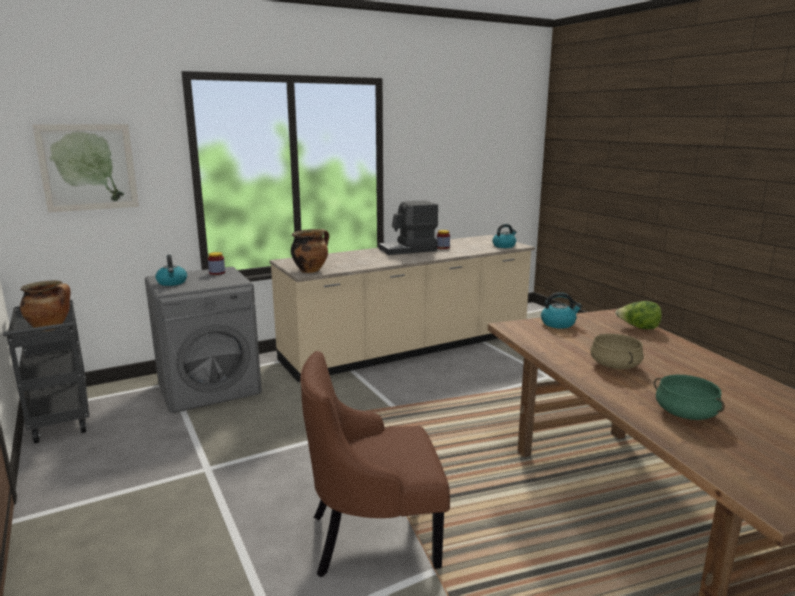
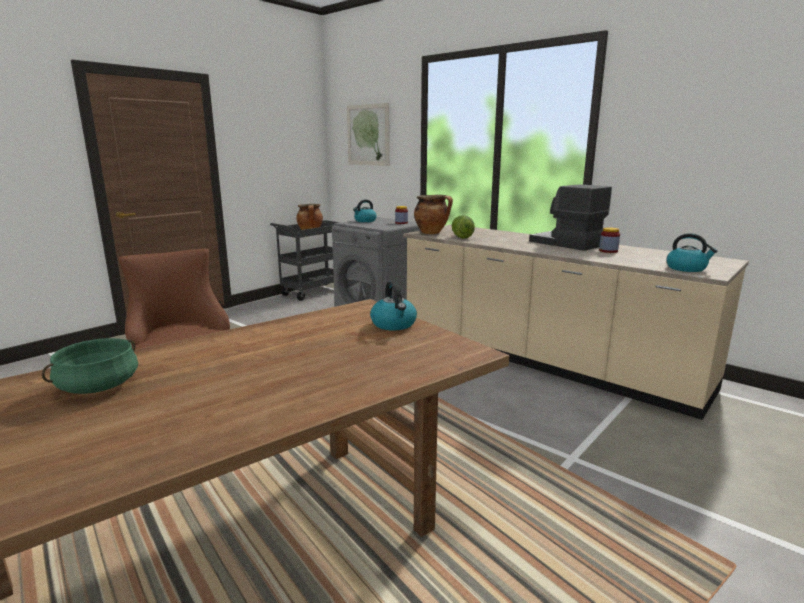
camera: 70 degrees right, 0 degrees up
(614, 365) = (252, 353): beige cooking pot -> none
(638, 328) = (415, 367): lettuce -> lettuce (462, 237)

